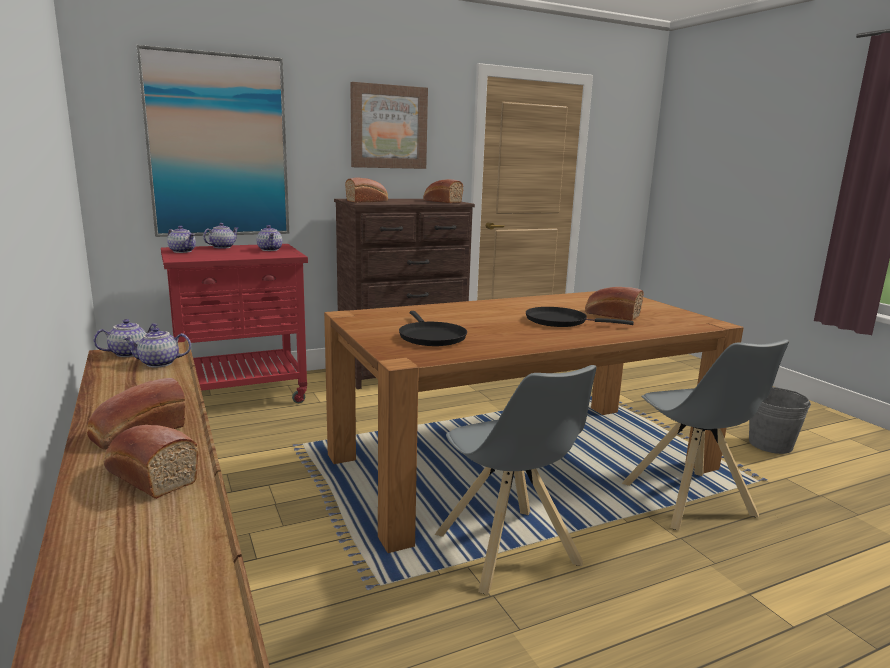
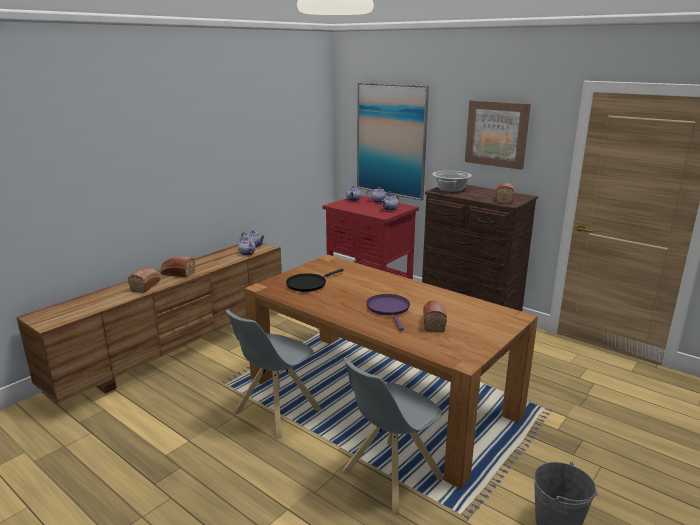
camera: 65 degrees right, 5 degrees up
(368, 201) = (451, 189): bread -> cooking pot
(560, 321) = (389, 309): black frying pan -> purple frying pan

